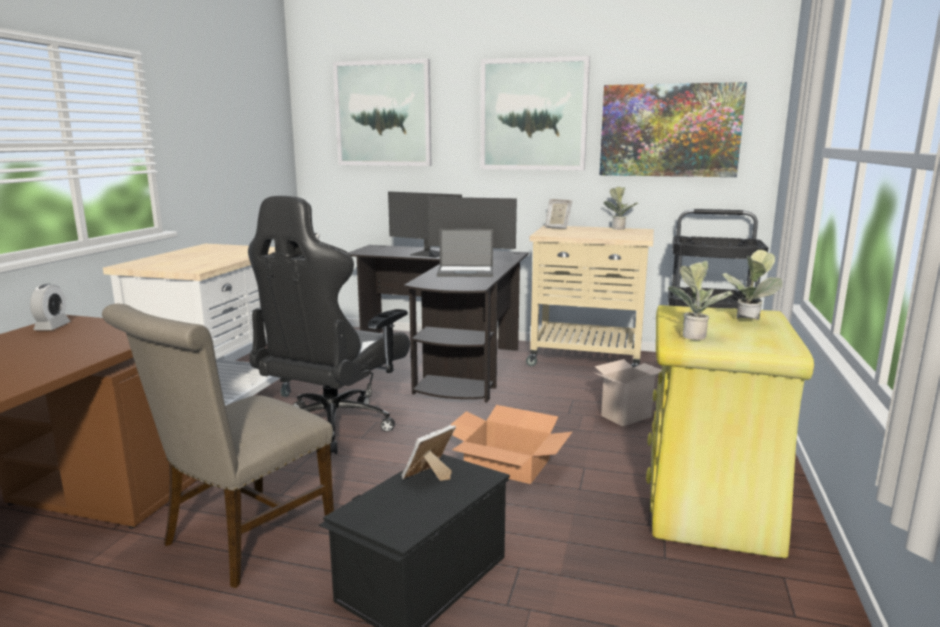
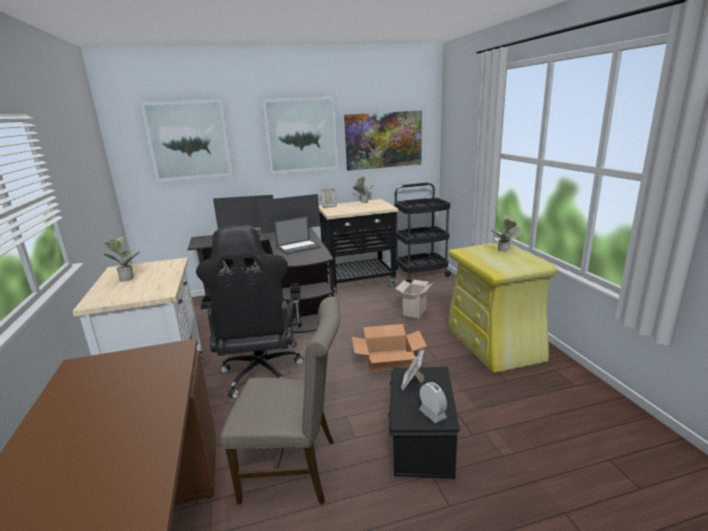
camera: 30 degrees left, 5 degrees up
(52, 327) = (79, 374): alarm clock -> alarm clock (432, 414)
(241, 540) = (296, 468): beige chair -> beige chair turned 90 degrees counterclockwise
(586, 359) = (359, 283): beige cart -> black cart
(694, 335) = (496, 265): potted plant -> potted plant (128, 277)

